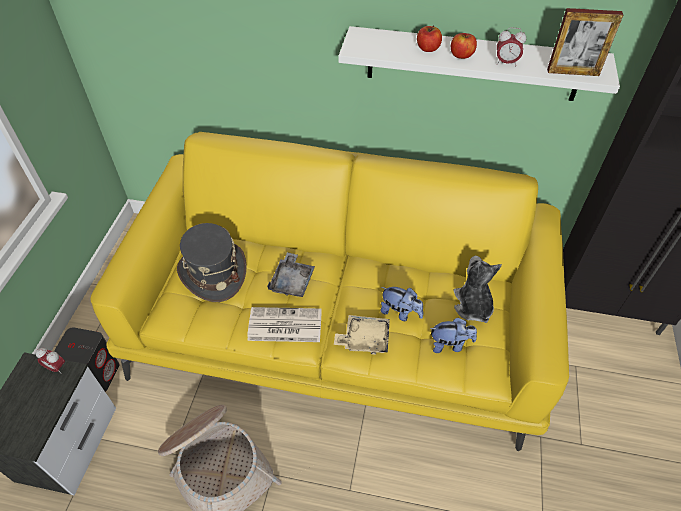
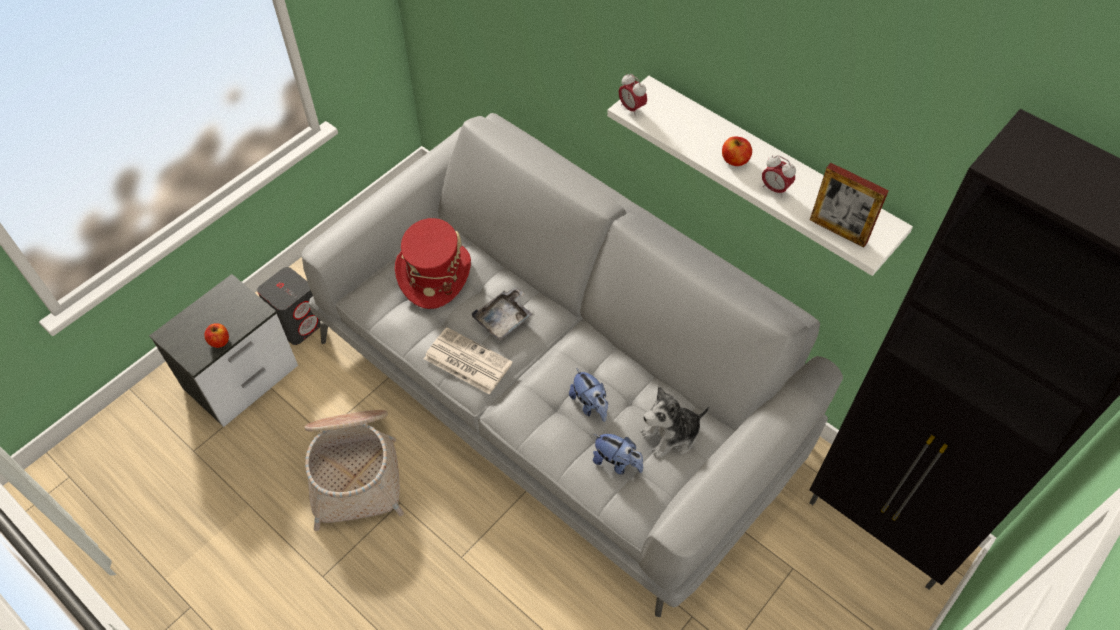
camera: 30 degrees right, 5 degrees up
(56, 367) = (250, 301): alarm clock -> alarm clock (631, 108)
(213, 272) = (434, 274): grey hat -> red hat
(340, 325) = (559, 391): yellow sofa -> grey sofa
(364, 339) = (534, 413): beige tray -> none
(428, 49) = (706, 137): apple -> apple (219, 341)
(472, 305) = (671, 435): plush toy -> plush toy turned 135 degrees counterclockwise

